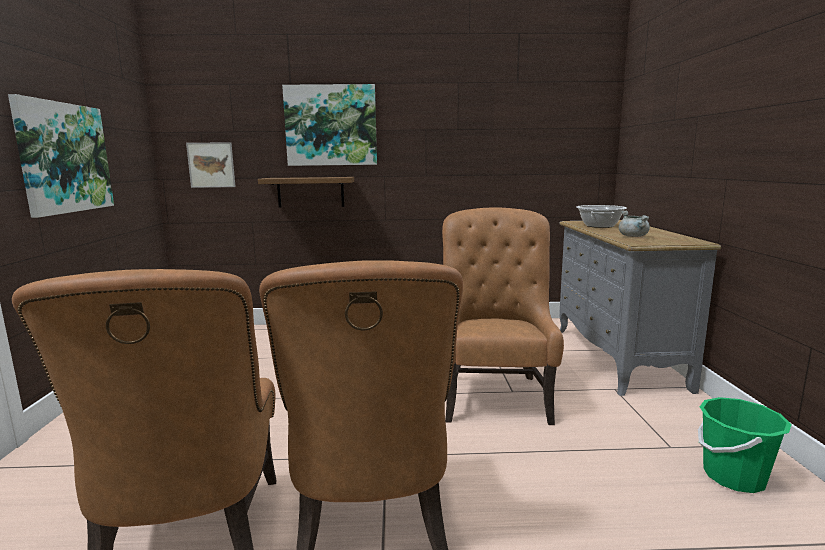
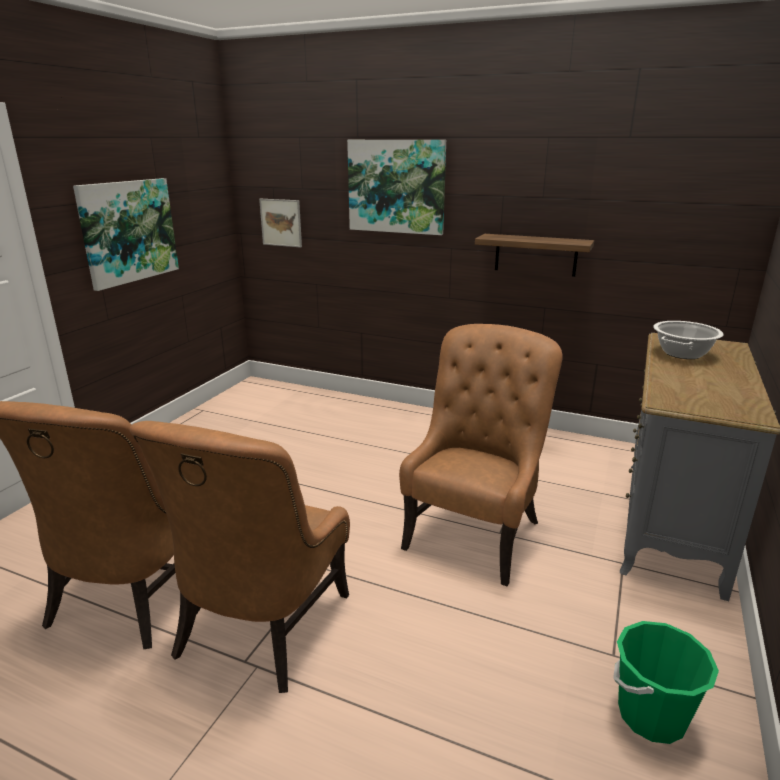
camera: 25 degrees right, 10 degrees up
(310, 192) = (372, 259): shelf -> shelf (535, 255)
(633, 236) = (686, 387): grey cooking pot -> none

